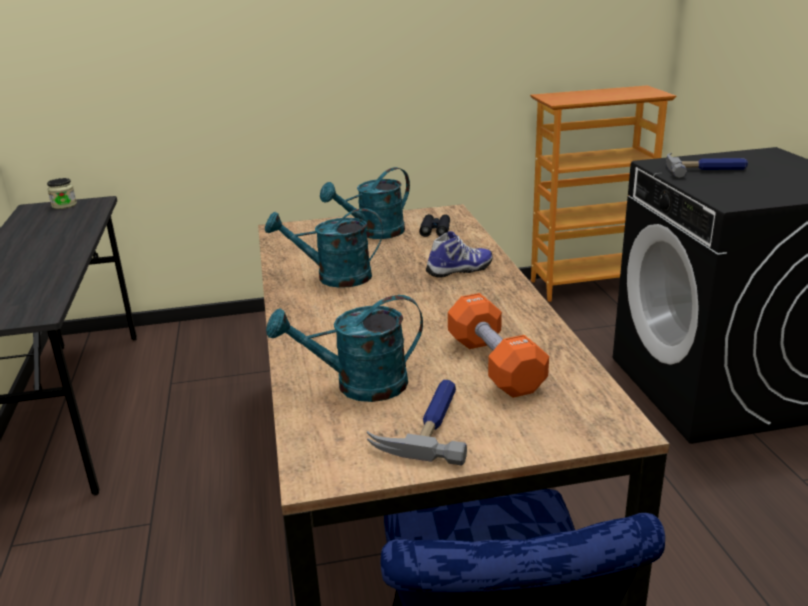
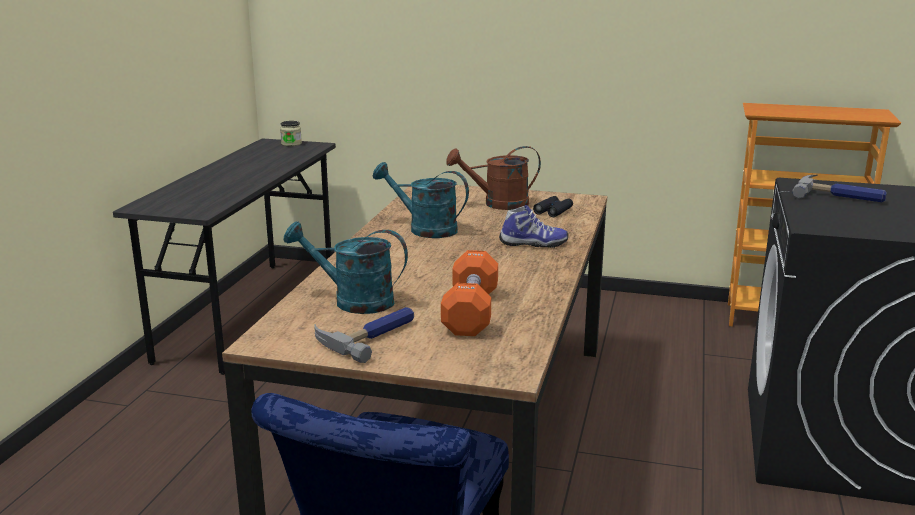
camera: 25 degrees right, 5 degrees down
(374, 233) = (498, 204): turquoise watering can -> brown watering can

